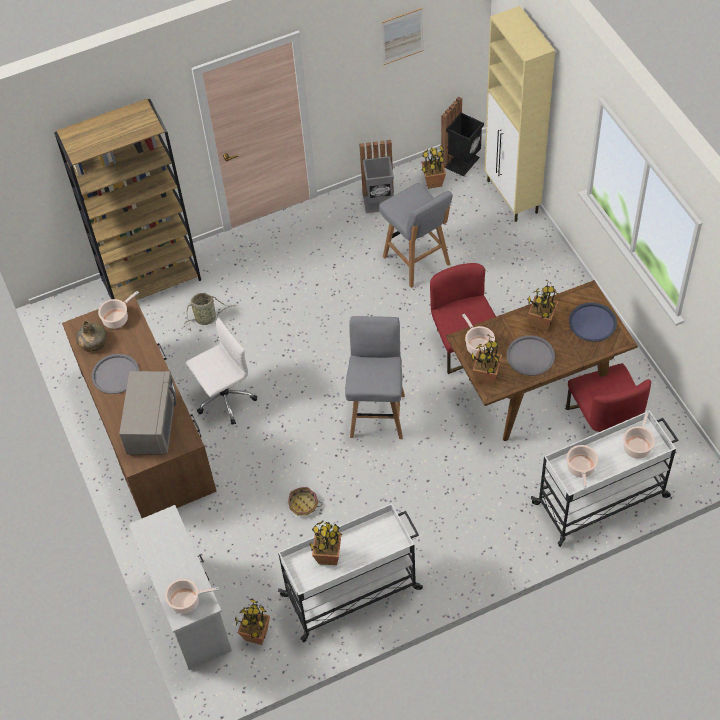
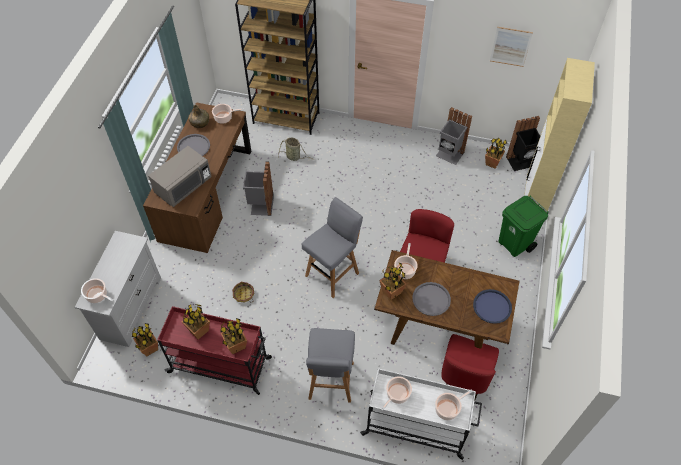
camera: 35 degrees right, 0 degrees up
(224, 398) = (260, 205): white office chair -> grey trash can
(353, 591) = (221, 365): white cart -> red cart
(417, 262) = (439, 202): grey stool -> grey stool (331, 382)
(533, 254) = (514, 244): none -> green trash can
(541, 322) = (458, 283): potted plant -> potted plant (236, 346)

